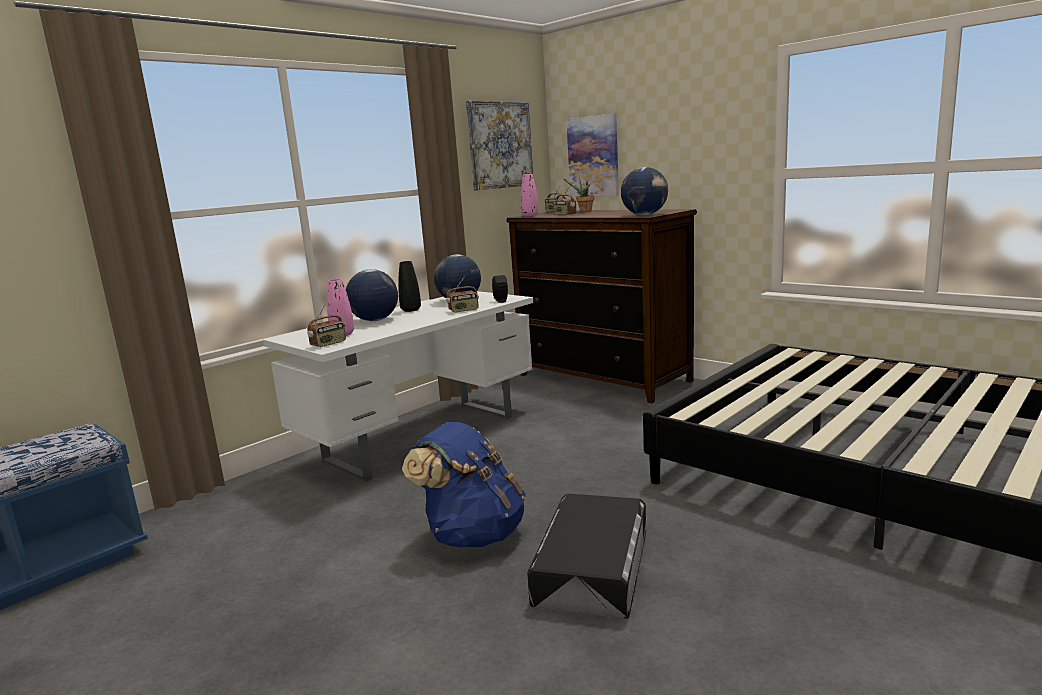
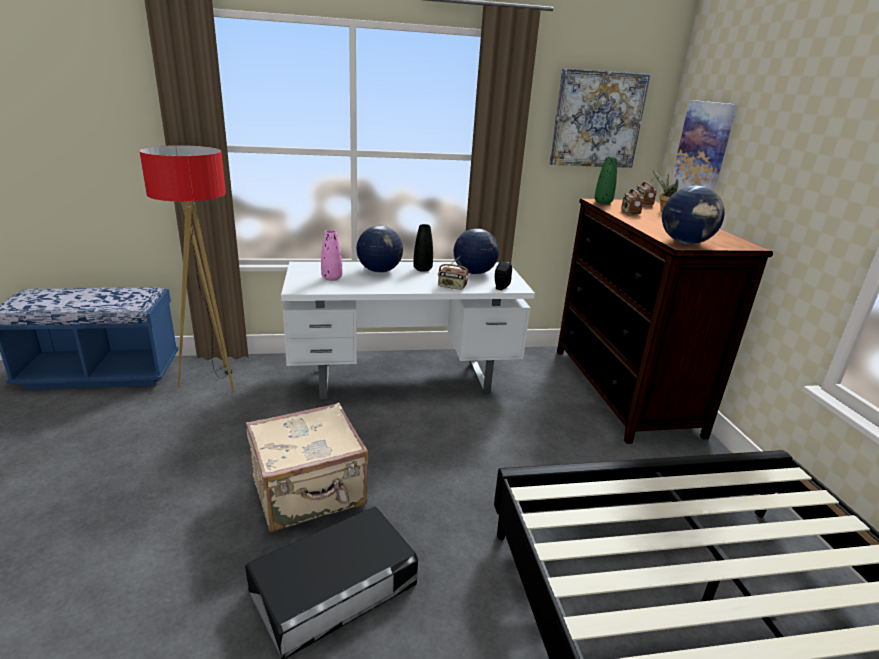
camera: 35 degrees right, 10 degrees up
(210, 520) = (213, 381): none -> floor lamp
(328, 344) = (305, 285): radio -> none
(472, 534) = (309, 493): blue backpack -> beige suitcase
(530, 216) = (603, 202): pink vase -> green vase

